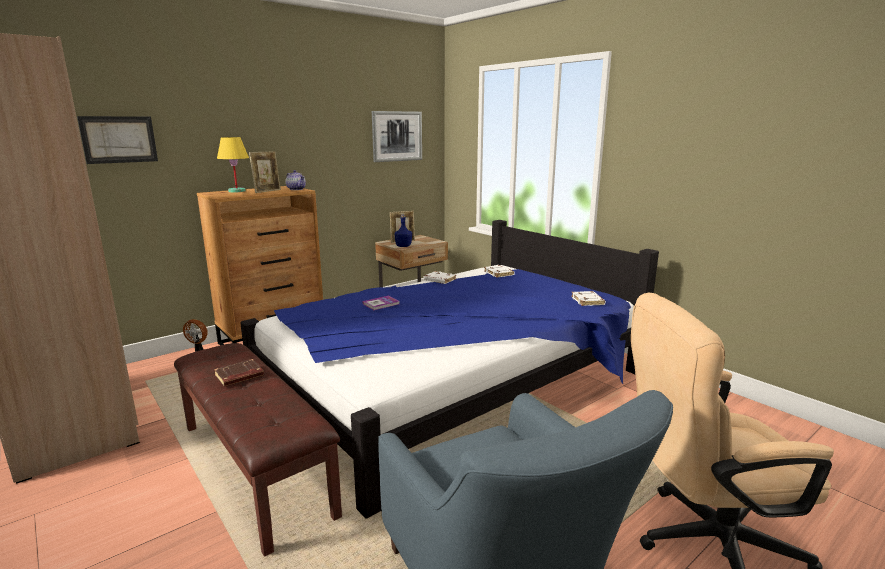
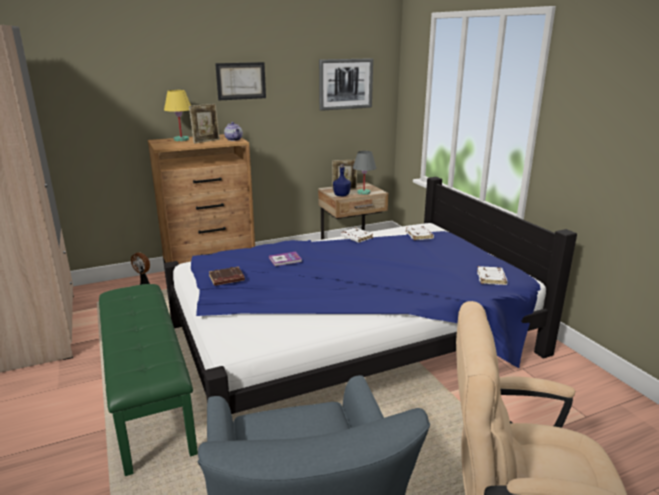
camera: 15 degrees right, 5 degrees up
(119, 139) = (82, 93): picture -> picture (241, 81)
(239, 376) = (137, 318): brown book -> brown book (226, 279)
(256, 467) = (150, 396): brown bench -> green bench
(424, 243) = (363, 193): none -> grey table lamp

